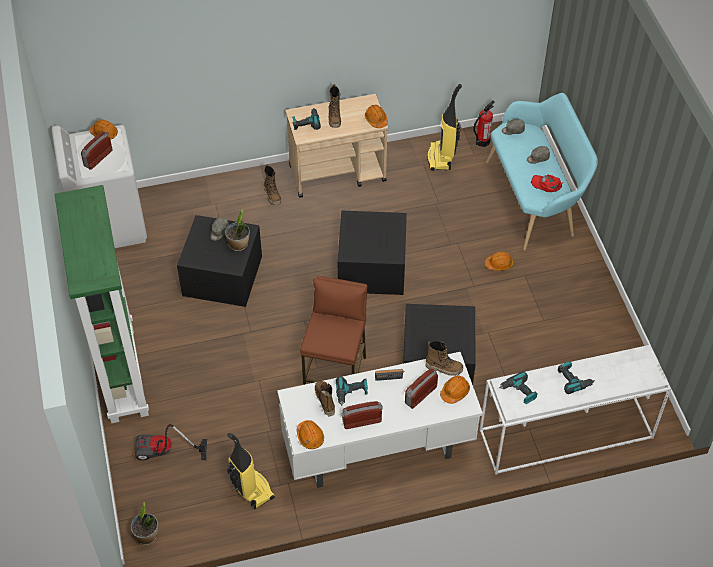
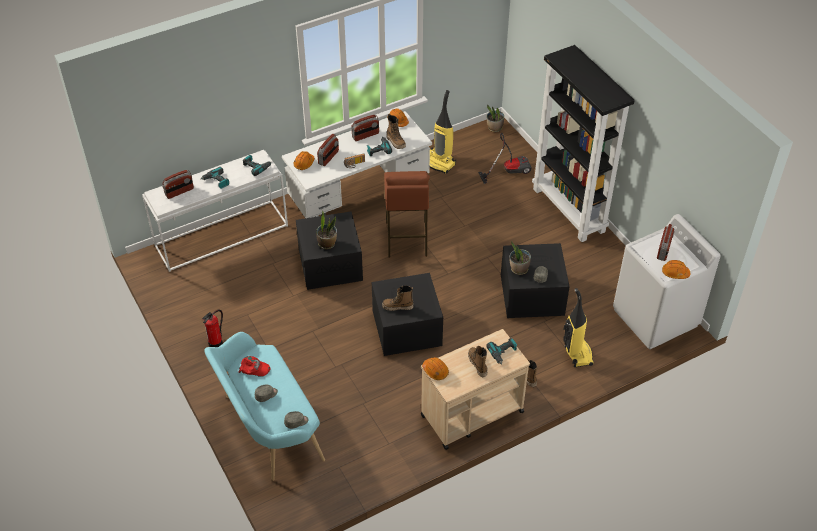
camera: 165 degrees right, 5 degrees down
(121, 373) = (569, 210): green bookcase -> black bookcase
(441, 158) = (372, 455): vacuum cleaner -> vacuum cleaner (576, 352)
(443, 321) = (327, 244): none -> potted plant
(444, 368) = (315, 176): boot -> boot (397, 307)
(482, 141) = (333, 486): fire extinguisher -> fire extinguisher (216, 344)
(499, 264) = (293, 355): orange hard hat -> none
(622, 374) = (179, 192): none -> radio

